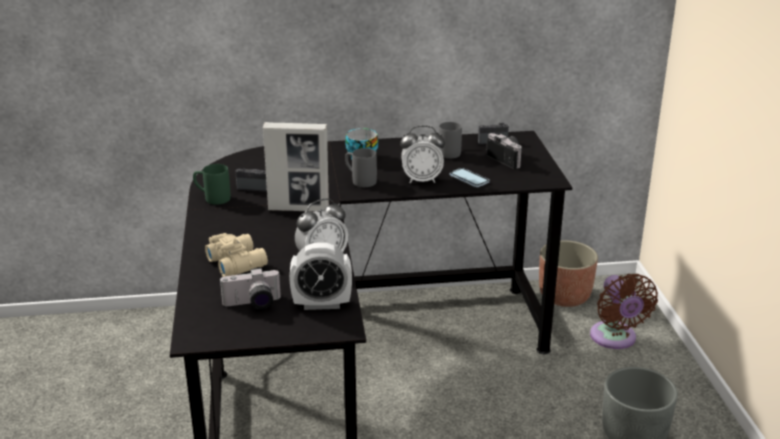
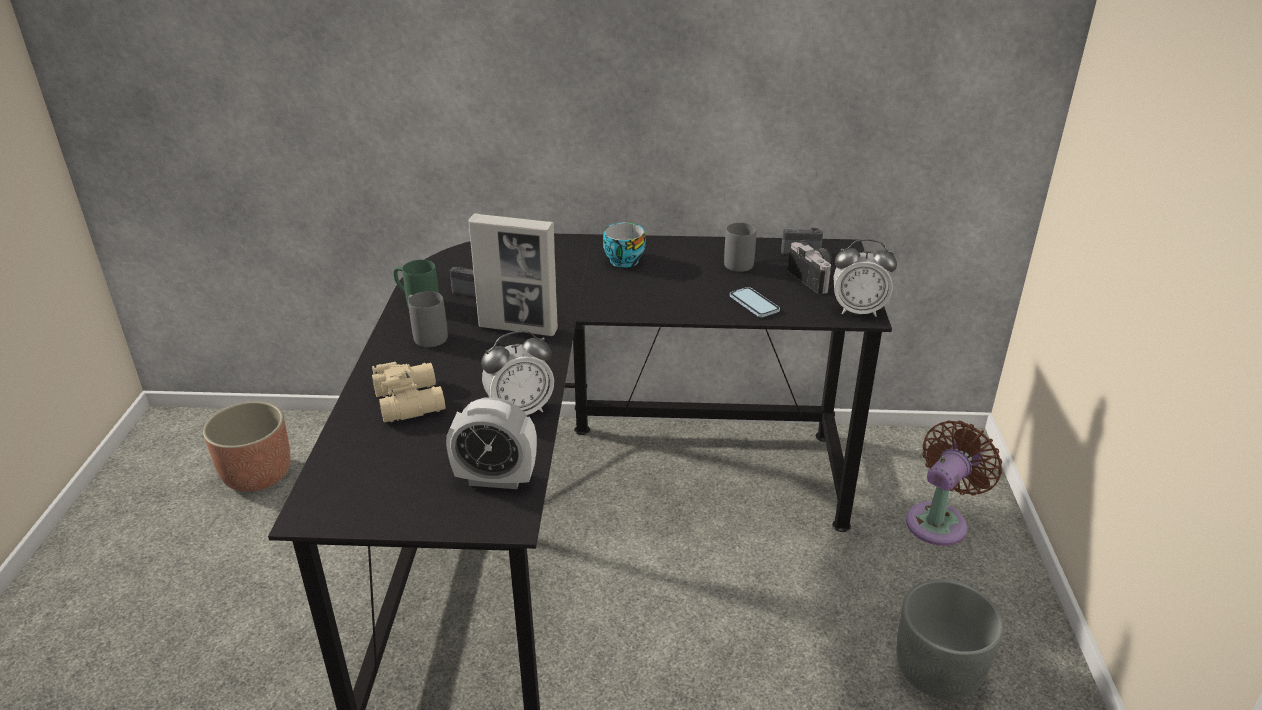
camera: 10 degrees right, 5 degrees up
(253, 304) = (405, 469): camera -> none
(360, 180) = (610, 294): grey mug -> grey mug (426, 335)
(422, 180) = (691, 300): alarm clock -> alarm clock (858, 310)
(564, 296) = (884, 451): planter -> planter (257, 474)
(615, 339) = (939, 520): brown fan -> brown fan turned 135 degrees counterclockwise

